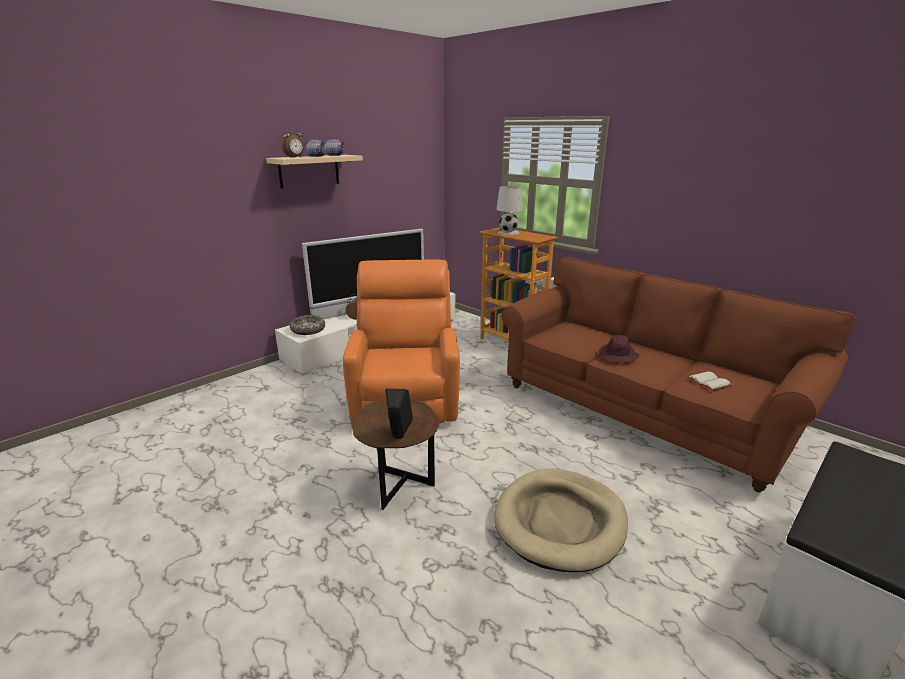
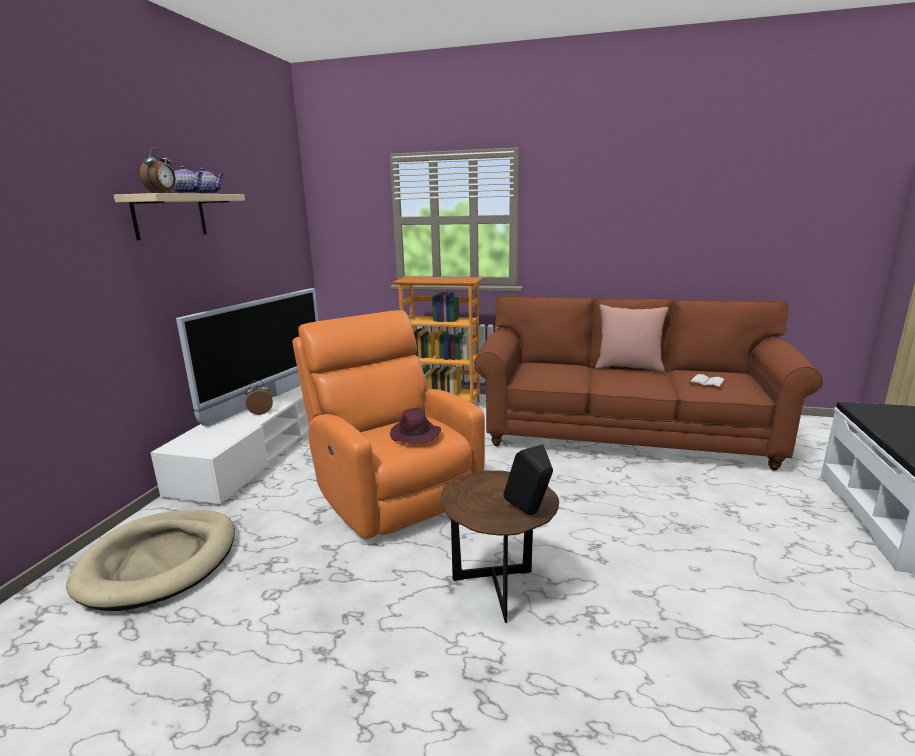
camera: 30 degrees left, 5 degrees down
(308, 330) = (207, 441): bowl -> none
(508, 233) = (426, 279): white table lamp -> none
(560, 522) = (680, 555): beige dog bed -> beige dog bed (160, 561)
(618, 356) = (610, 380): purple hat -> purple hat (415, 435)
(657, 348) = (629, 368): none -> pink pillow

